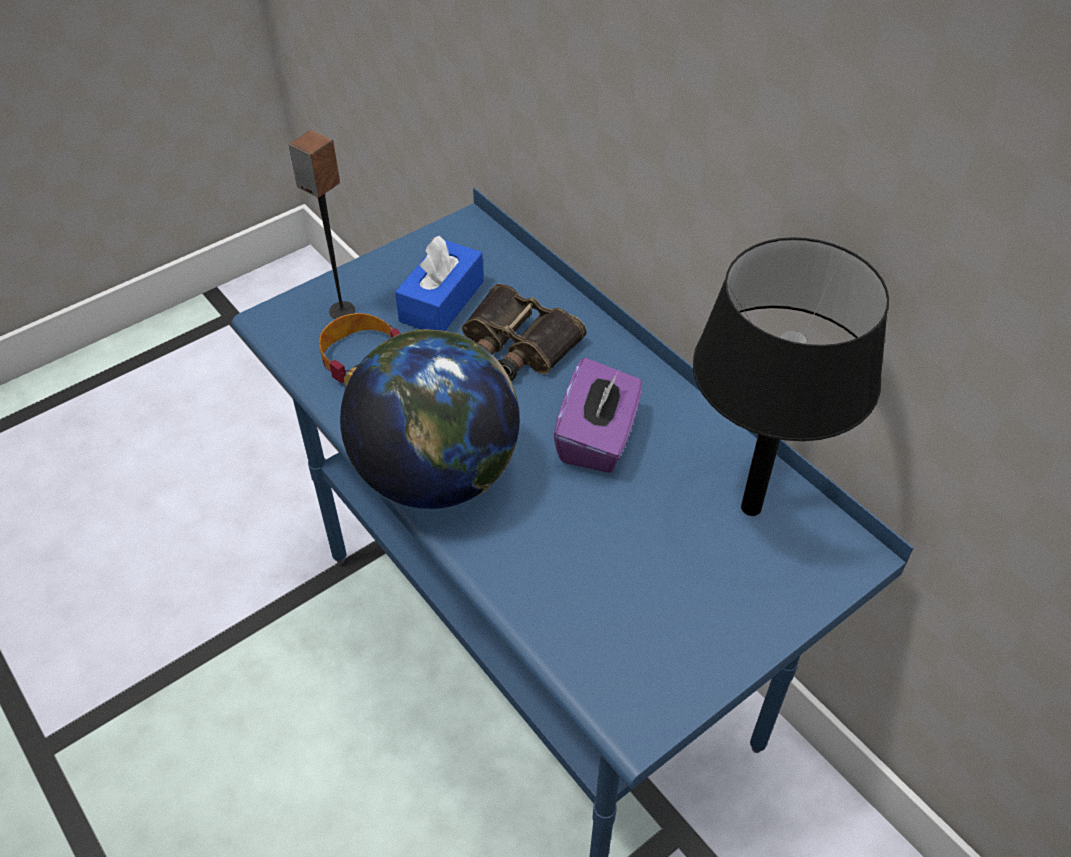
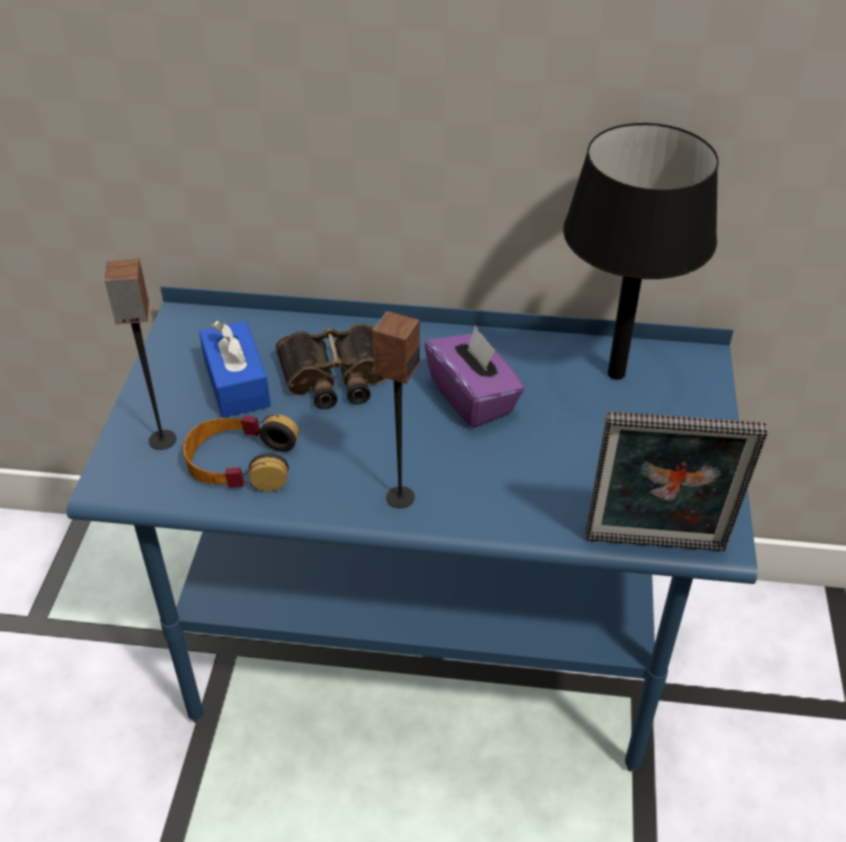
camera: 45 degrees left, 5 degrees down
(437, 475) = (399, 497): globe -> speaker
(572, 680) = (655, 548): none -> picture frame

